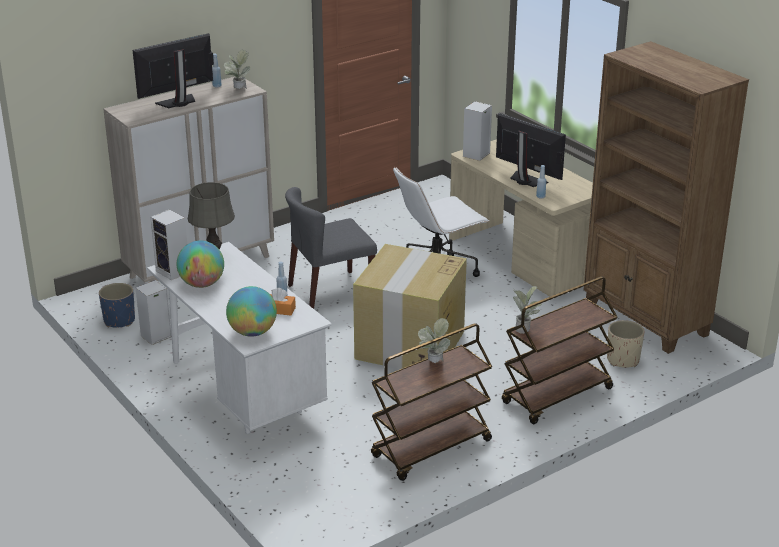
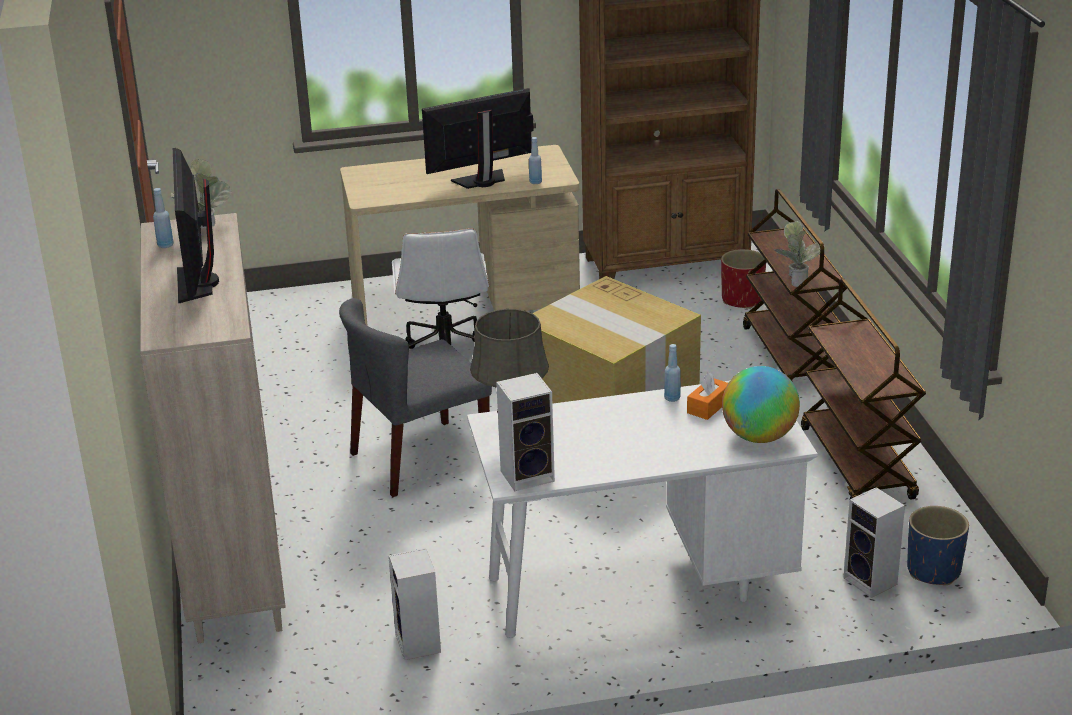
camera: 65 degrees left, 0 degrees up
(119, 321) = (336, 676): blue planter -> blue planter (934, 571)
(202, 284) = (588, 456): globe -> none
(330, 291) = (419, 458): grey chair -> grey chair turned 60 degrees clockwise
(433, 364) = (844, 352): potted plant -> none
(476, 155) = (376, 194): speaker -> speaker (872, 582)
(623, 360) = (742, 299): beige planter -> red planter

